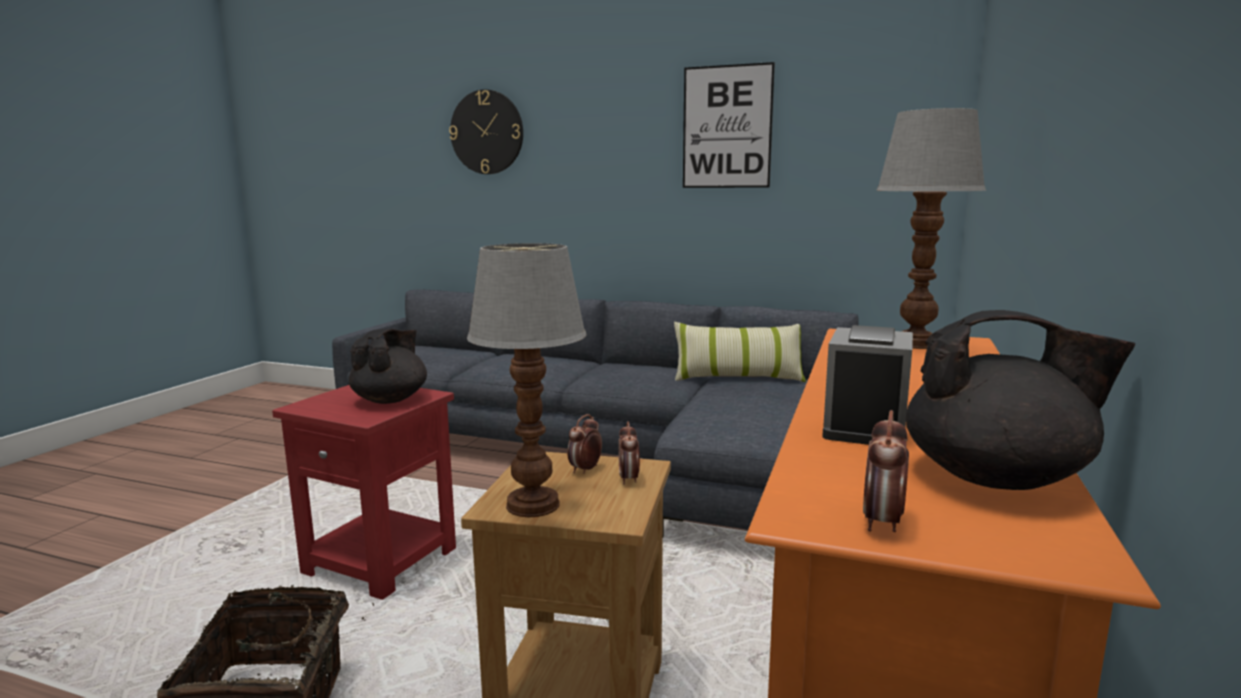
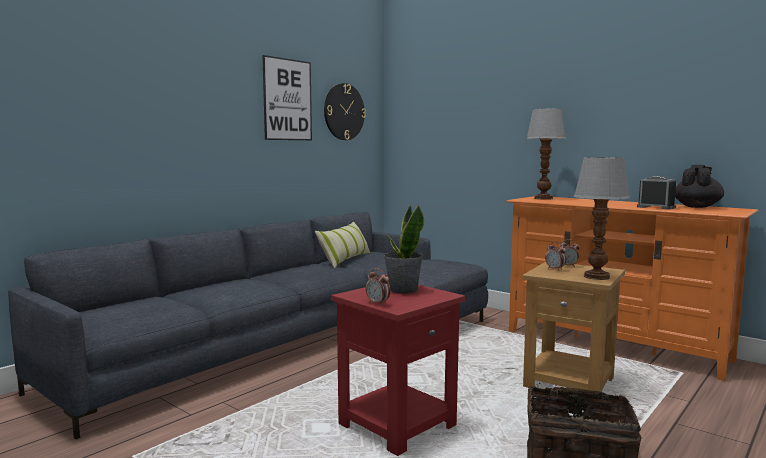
camera: 70 degrees left, 5 degrees down
(391, 399) = (403, 290): black teapot -> potted plant
(487, 132) = (97, 81): wall clock -> wall clock (344, 112)
(882, 522) = (732, 212): alarm clock -> alarm clock (378, 303)

